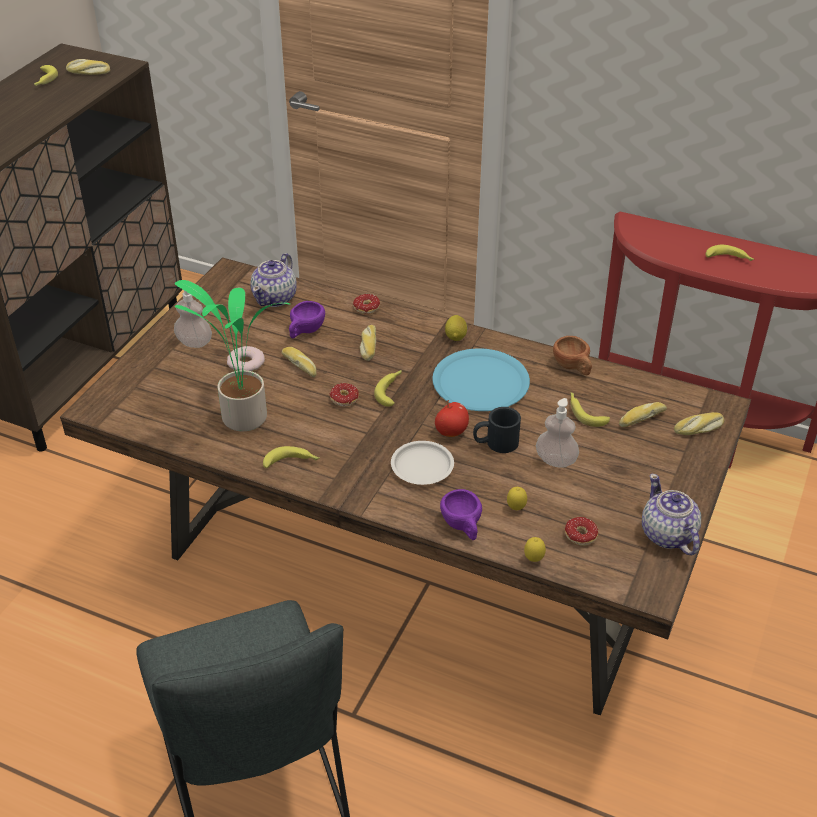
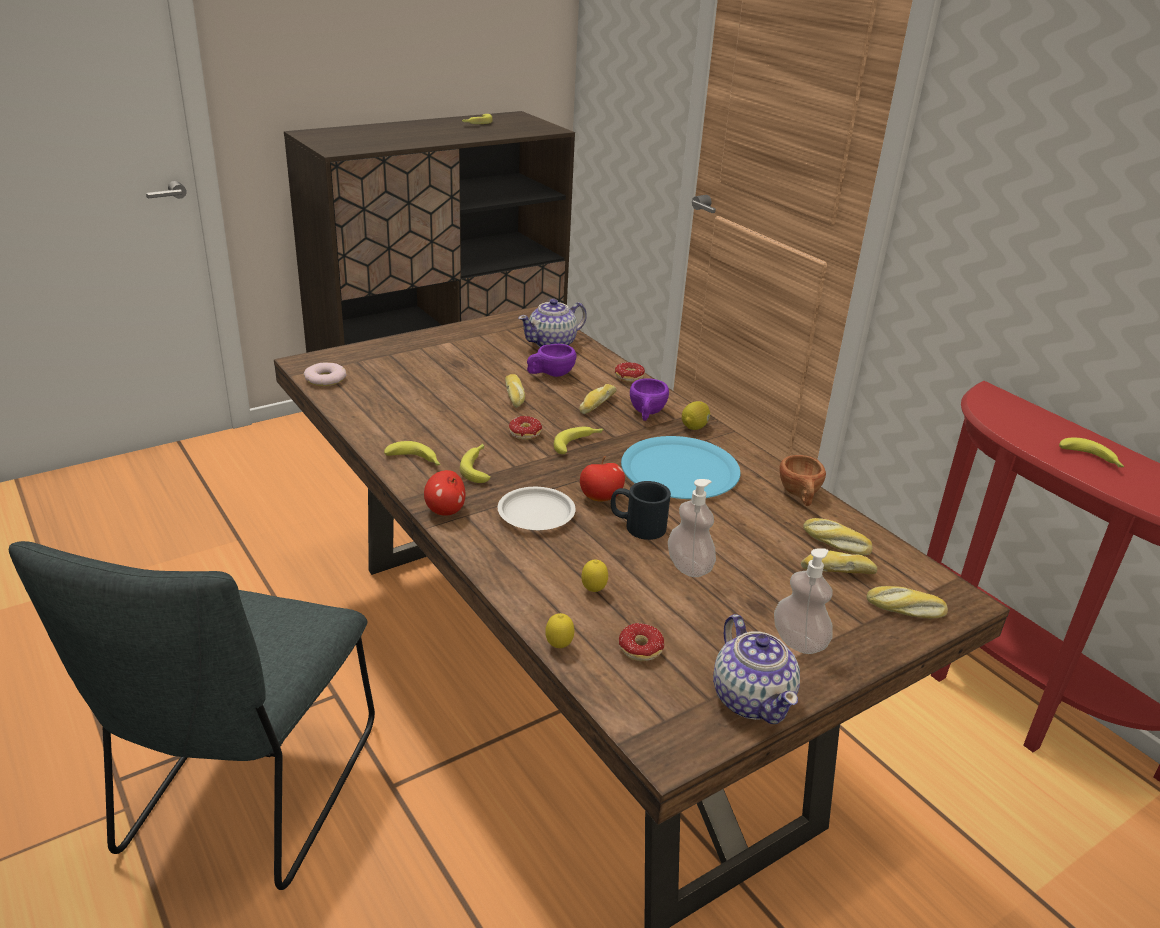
camera: 30 degrees right, 10 degrees down
(88, 72) = (517, 127): bread -> bread (835, 543)
(194, 342) = (443, 350): soap dispenser -> soap dispenser (798, 642)
(241, 419) = (413, 413): potted plant -> none
(246, 363) = (469, 377): donut -> donut (325, 379)
(359, 495) = (445, 510): none -> apple
(463, 526) = (517, 582): purple cup -> purple cup (646, 414)
(585, 412) = (771, 539): banana -> banana (478, 467)
(667, 535) = (752, 698): teapot -> teapot turned 150 degrees clockwise

